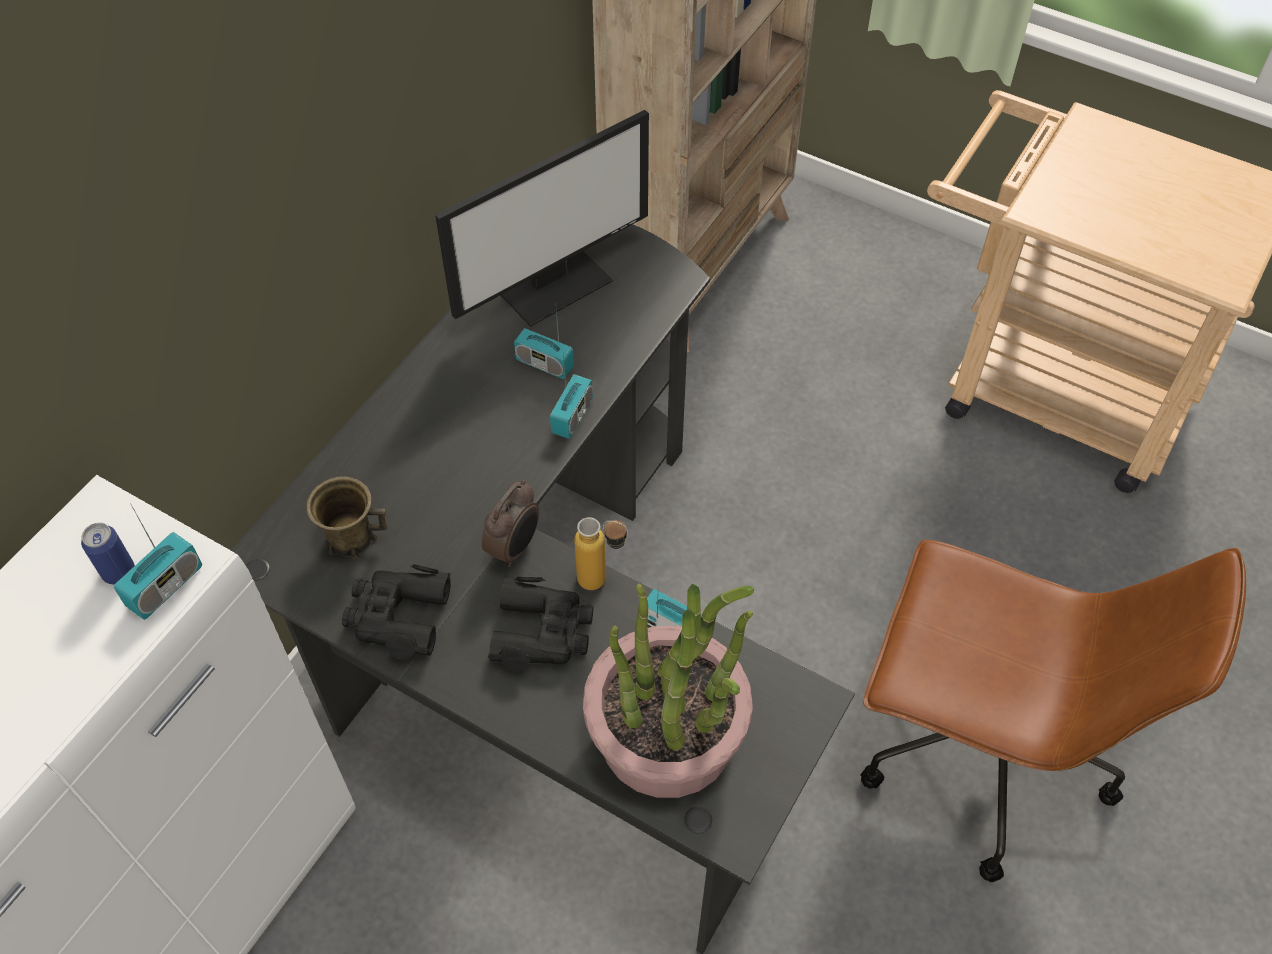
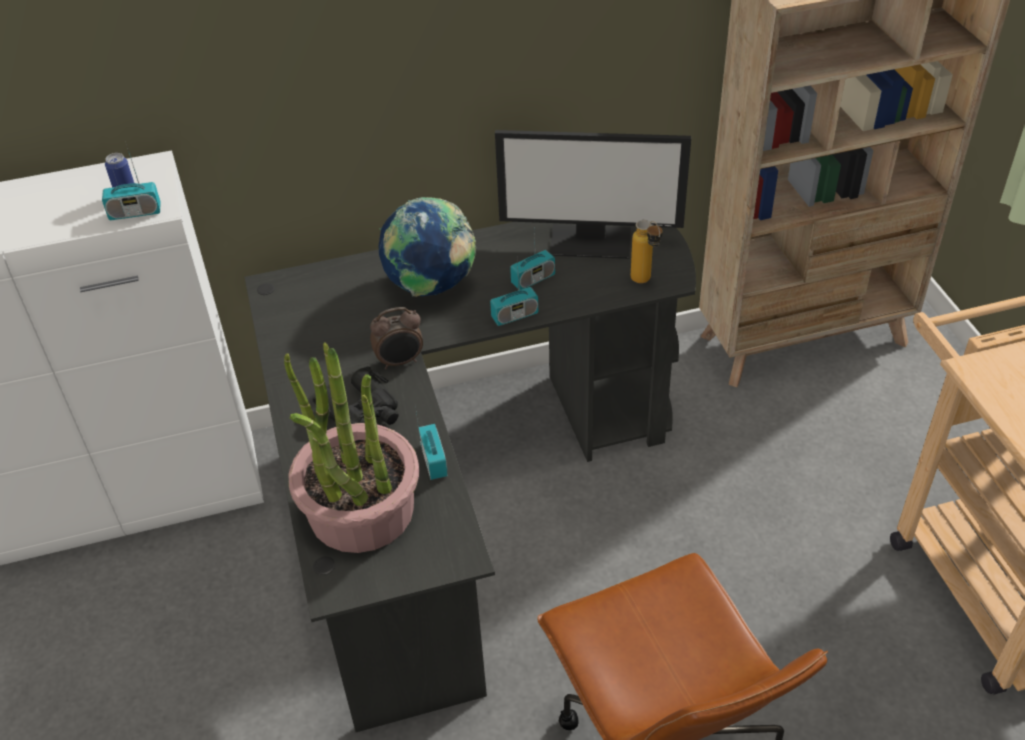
camera: 45 degrees right, 10 degrees down
(351, 537) = (326, 303): brown mug -> none
(397, 616) = (302, 355): black binoculars -> none
(447, 441) = (431, 287): none -> globe
(544, 364) = (533, 279): radio -> radio turned 105 degrees counterclockwise
(603, 582) = (424, 410): bottle -> bottle (645, 282)

